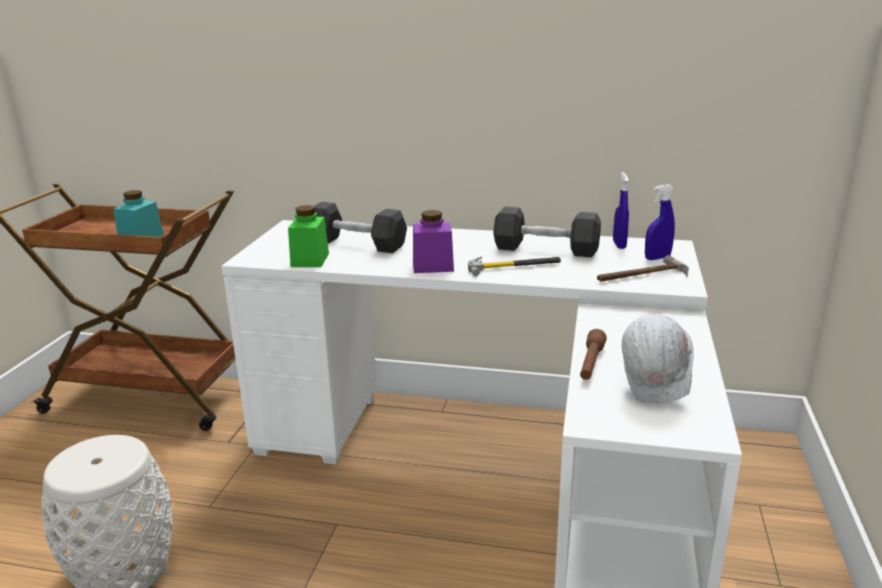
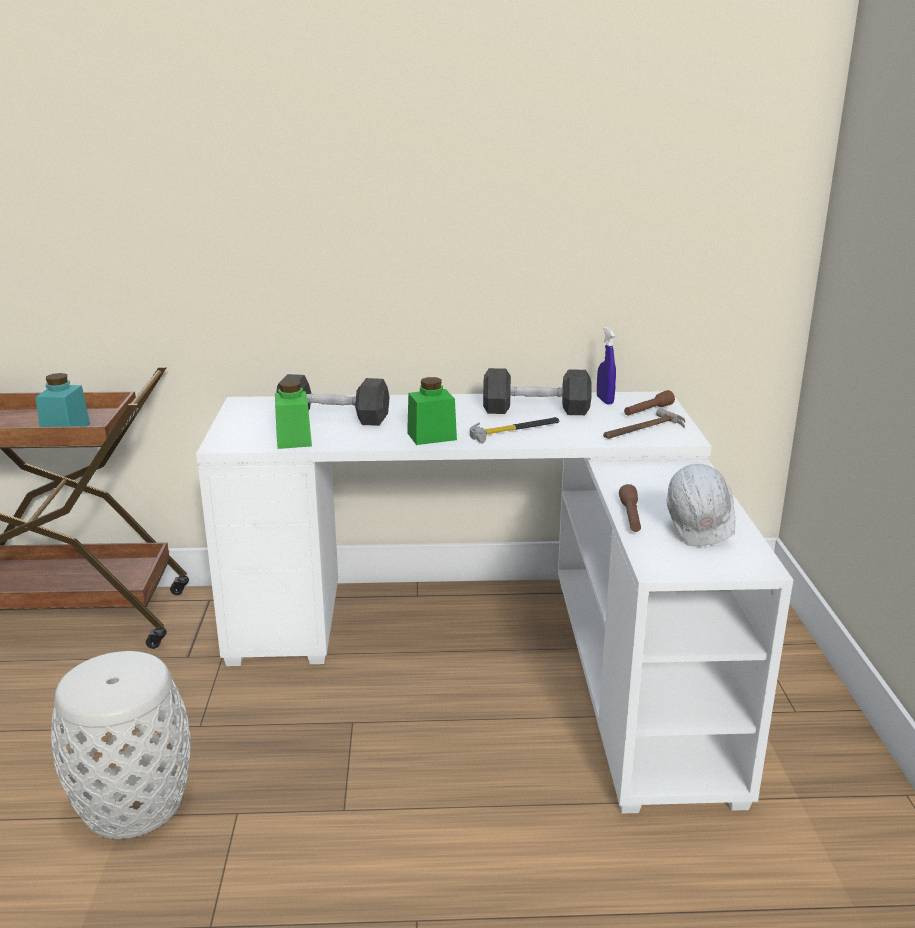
camera: 15 degrees left, 0 degrees up
(433, 266) = (431, 436): purple jar -> green jar
(657, 258) = (647, 411): blue spray bottle -> brown flashlight

